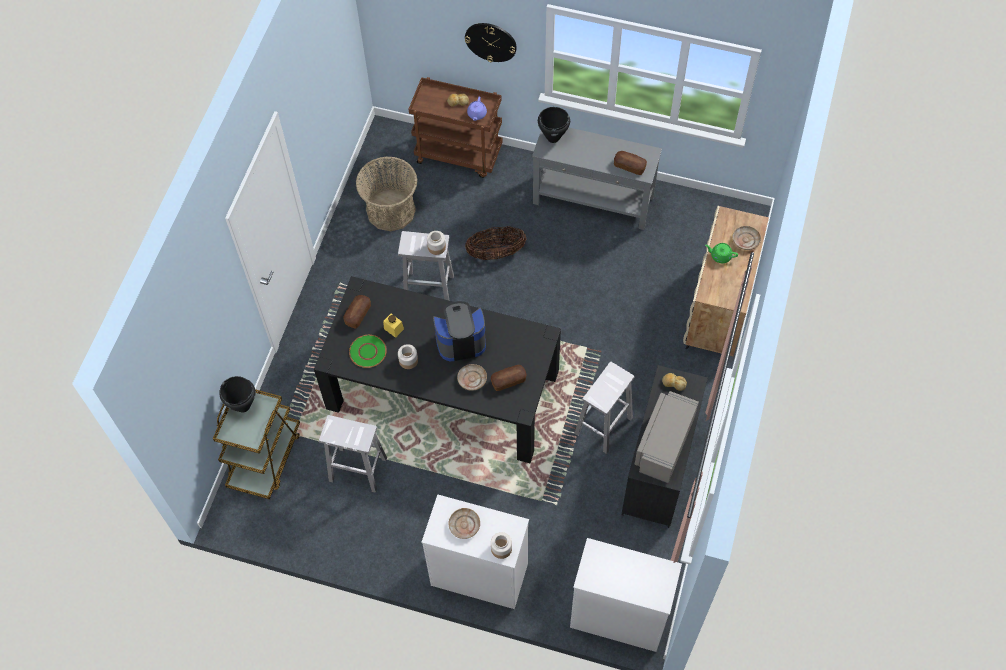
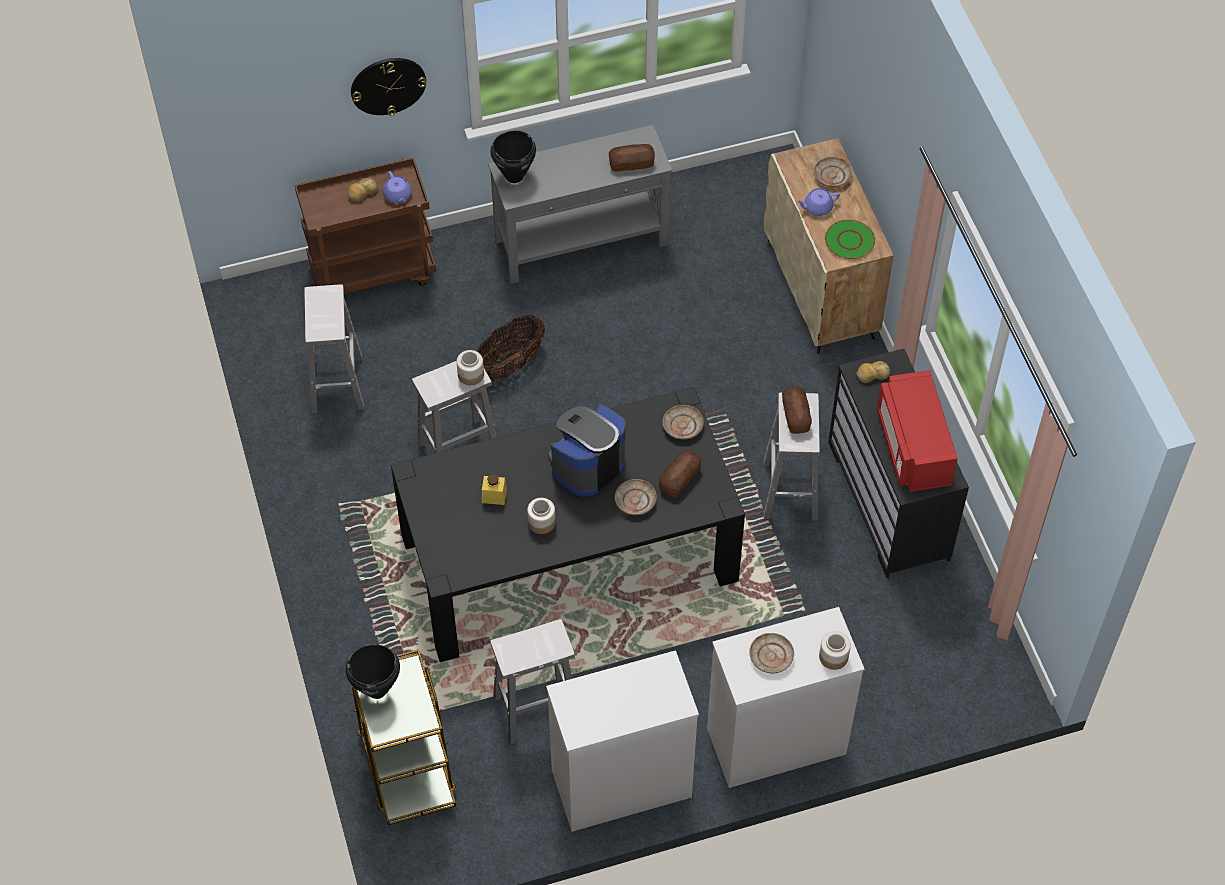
camera: 35 degrees left, 5 degrees down
(358, 314) = (435, 504): bread -> bread (795, 415)
(367, 351) = (482, 540): green plate -> green plate (849, 241)
(391, 210) = (336, 383): basket -> white stool
(535, 349) = (682, 426): none -> beige plate
(617, 616) = (967, 690): white dresser -> white dresser (620, 784)
(663, 444) = (912, 447): grey microwave -> red microwave
(720, 256) = (817, 207): green teapot -> purple teapot

